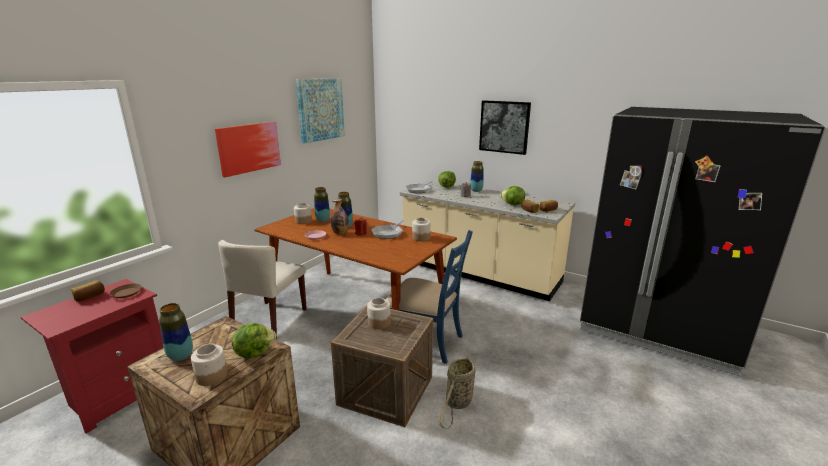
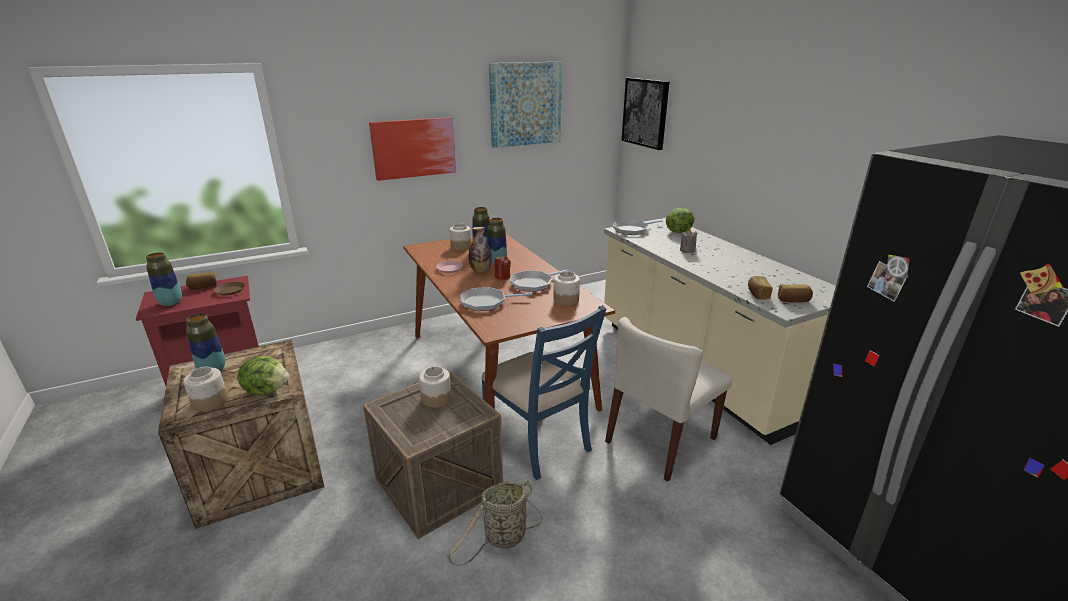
camera: 30 degrees right, 5 degrees up
(270, 320) = (401, 354): beige chair -> beige chair (661, 440)
(371, 250) = (486, 302): none -> frying pan
(476, 191) = (715, 245): vase -> vase (171, 303)
(504, 127) = (776, 150): picture -> picture (645, 113)
(512, 204) = (743, 278): lettuce -> none

